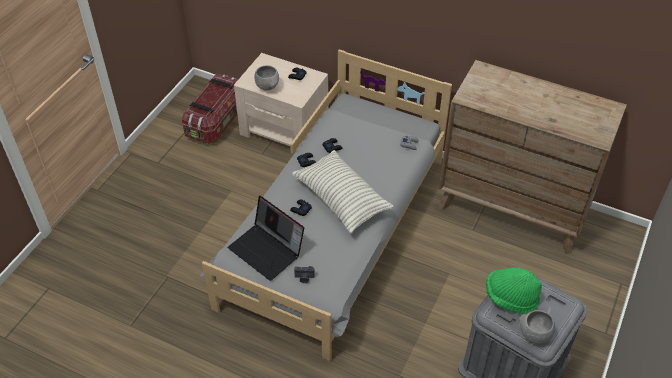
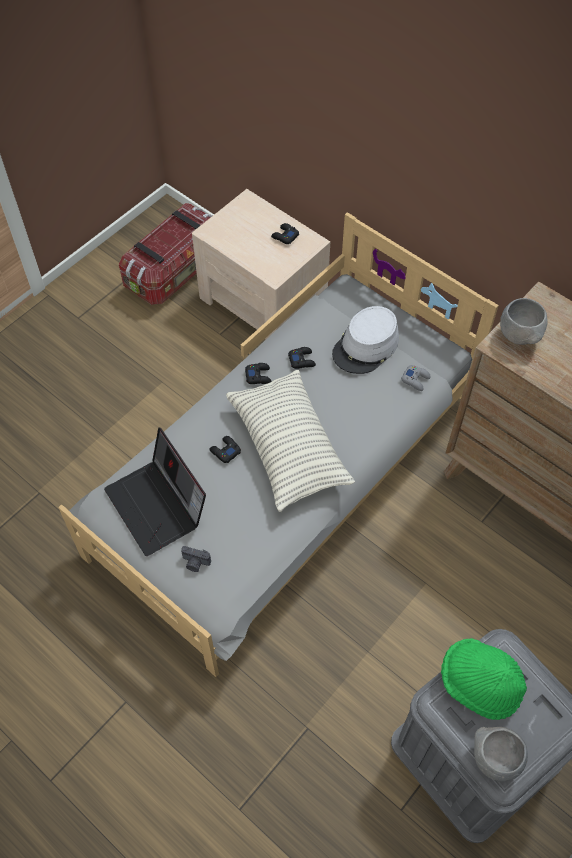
camera: 15 degrees right, 10 degrees up
(267, 87) = (237, 247): grey bowl -> grey bowl (518, 337)
(371, 131) = (366, 346): none -> grey hat

